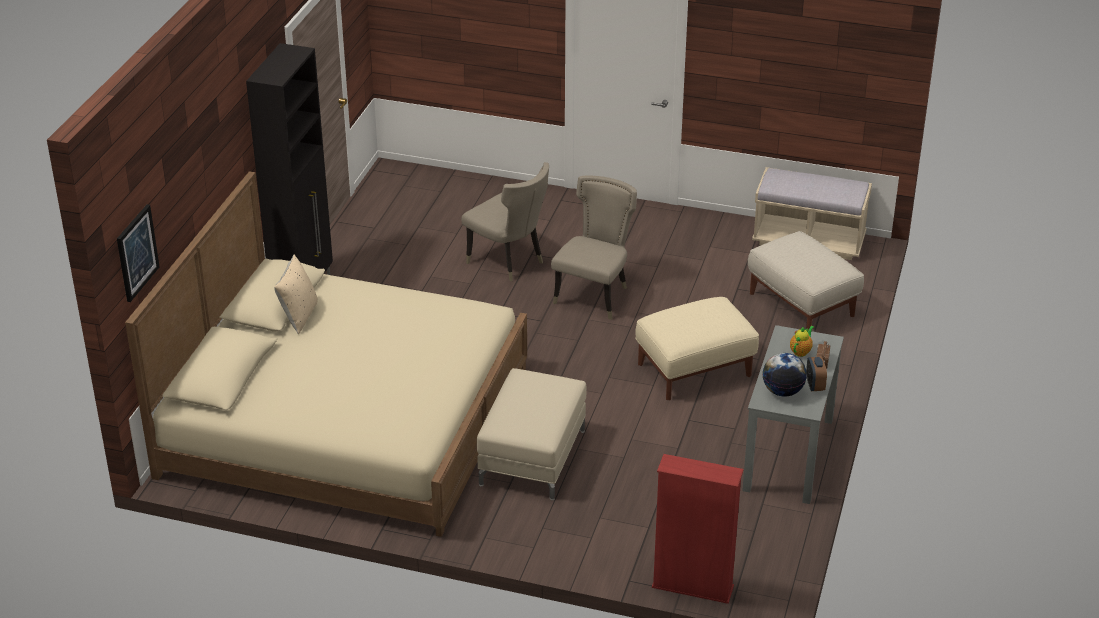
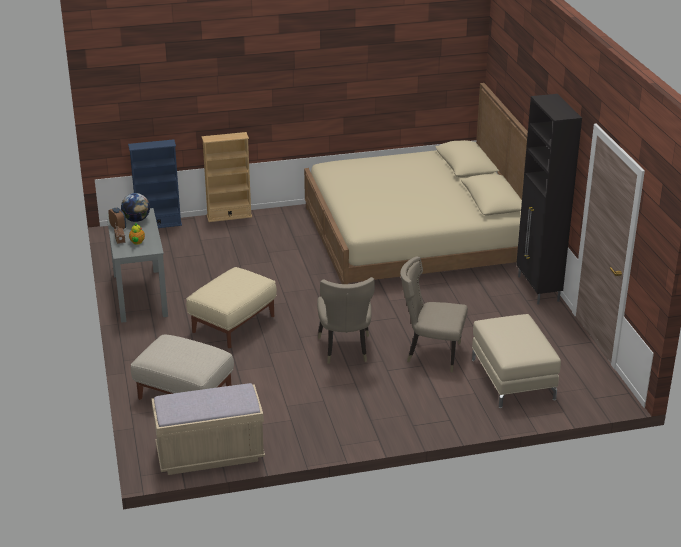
camera: 150 degrees right, 5 degrees down
(137, 252) = (498, 65): picture -> none
(298, 316) = (465, 194): beige pillow -> none
(531, 457) = (293, 250): beige ottoman -> beige ottoman (513, 379)
(571, 563) = (229, 216): none -> beige bookcase
(692, 587) = (159, 224): red bookcase -> blue bookcase

